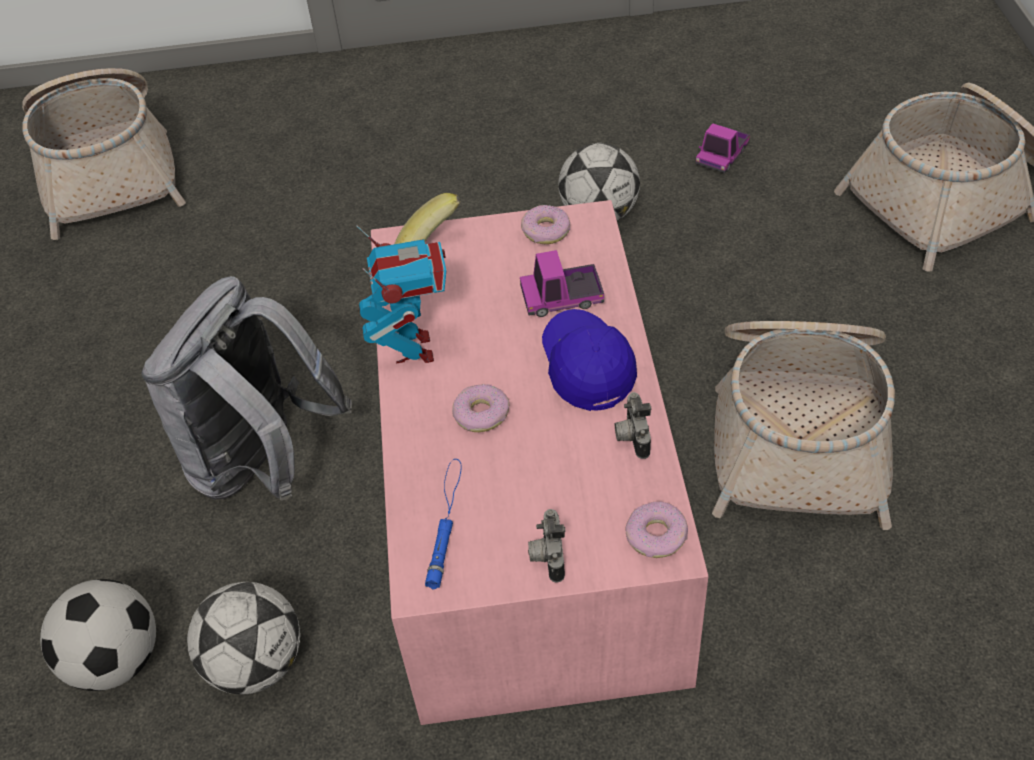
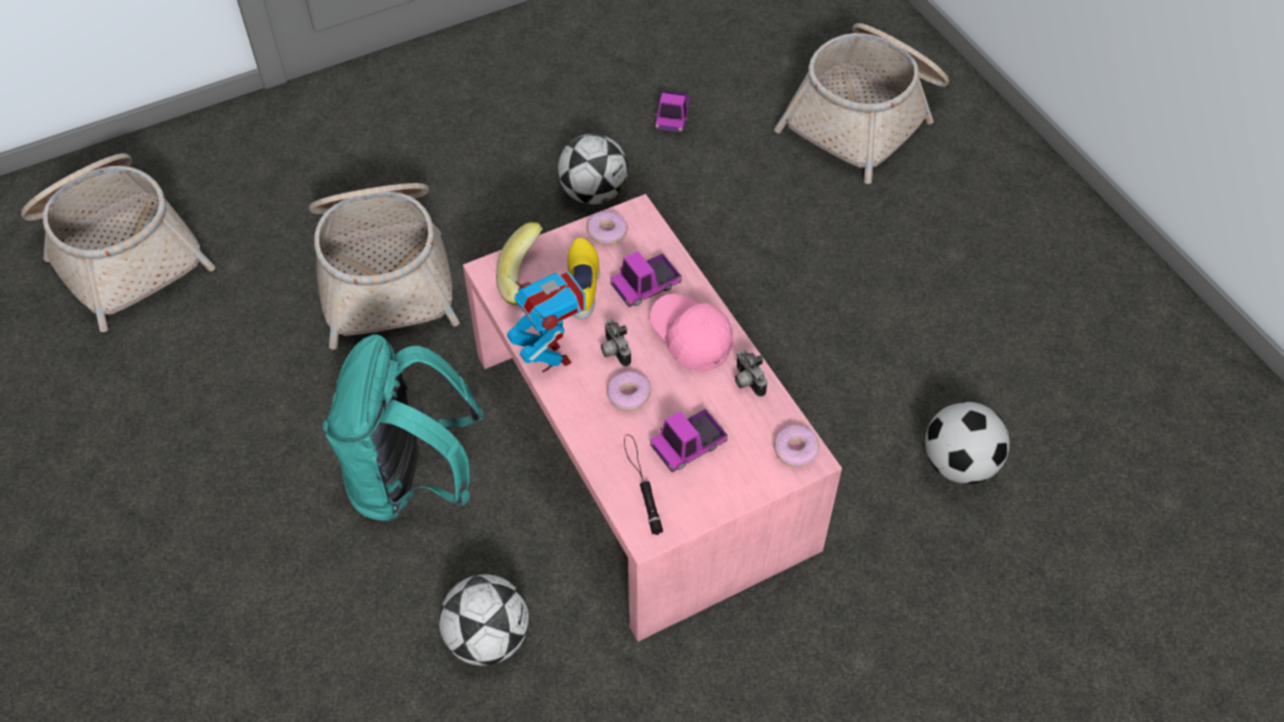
camera: 25 degrees left, 5 degrees up
(116, 660) = (370, 673): football -> football (959, 464)
(263, 464) = (411, 481): grey backpack -> turquoise backpack
(445, 522) = (642, 483): blue flashlight -> black flashlight
(491, 281) = (583, 285): none -> yellow shoe
(523, 492) = (688, 446): none -> toy truck
(547, 555) = (726, 486): camera -> camera (613, 351)
(586, 368) = (690, 338): blue cap -> pink cap
(798, 431) = (821, 338): basket -> basket (385, 272)

